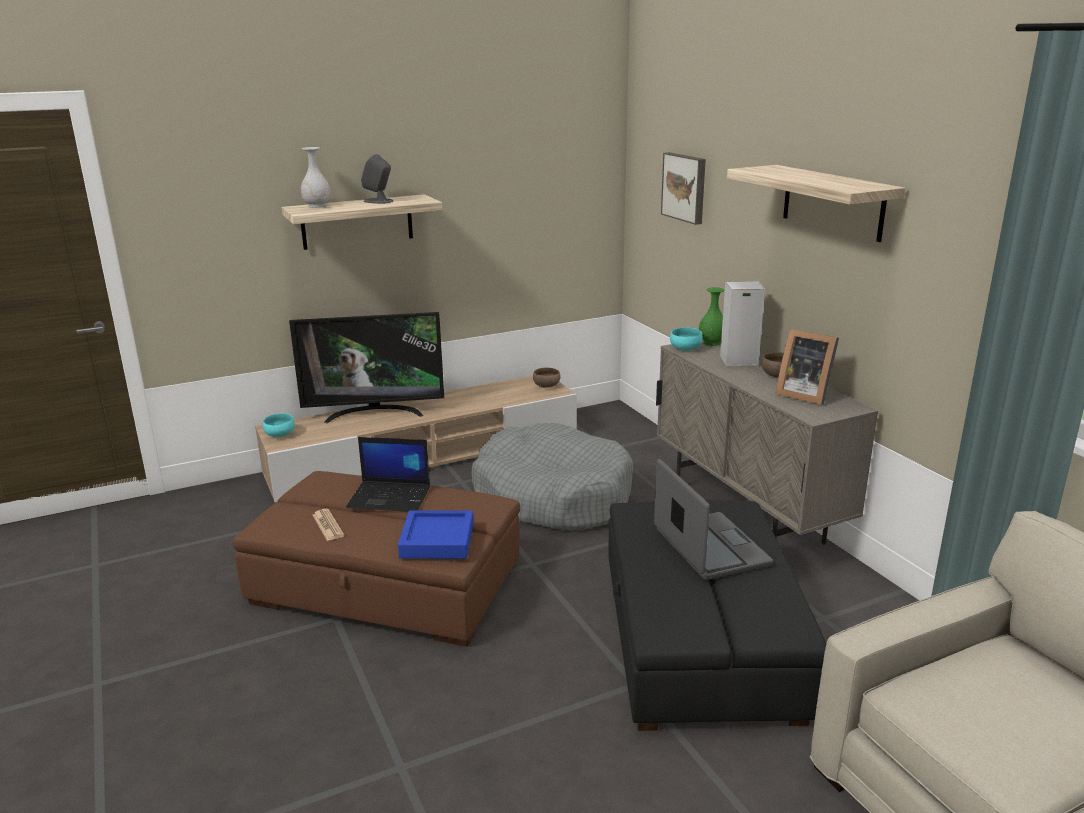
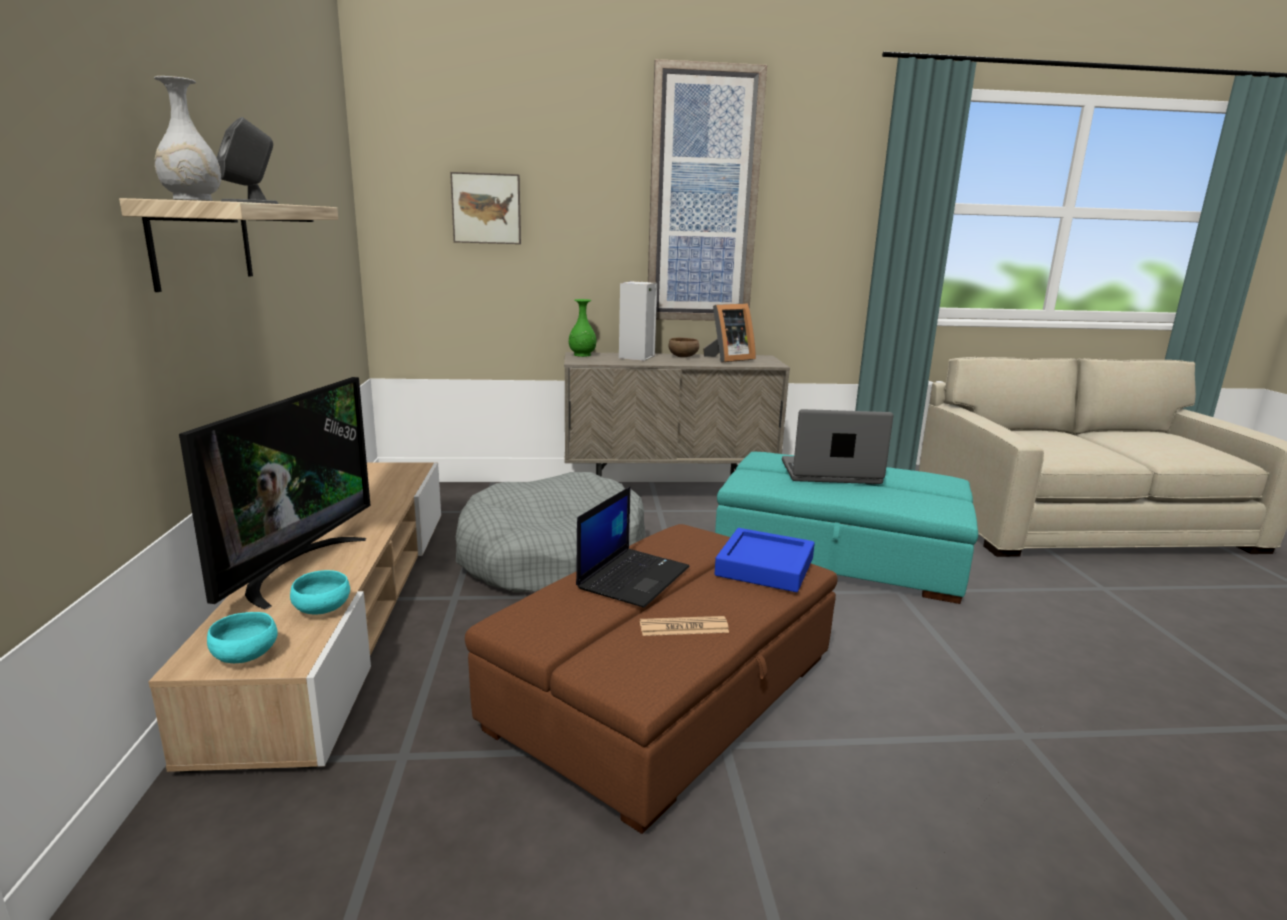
camera: 70 degrees left, 5 degrees down
(546, 386) = (391, 468): brown bowl -> none
(685, 349) = (587, 361): turquoise bowl -> turquoise bowl (323, 610)
(700, 638) = (840, 553): black ottoman -> turquoise ottoman
(832, 202) = (703, 197): shelf -> picture

